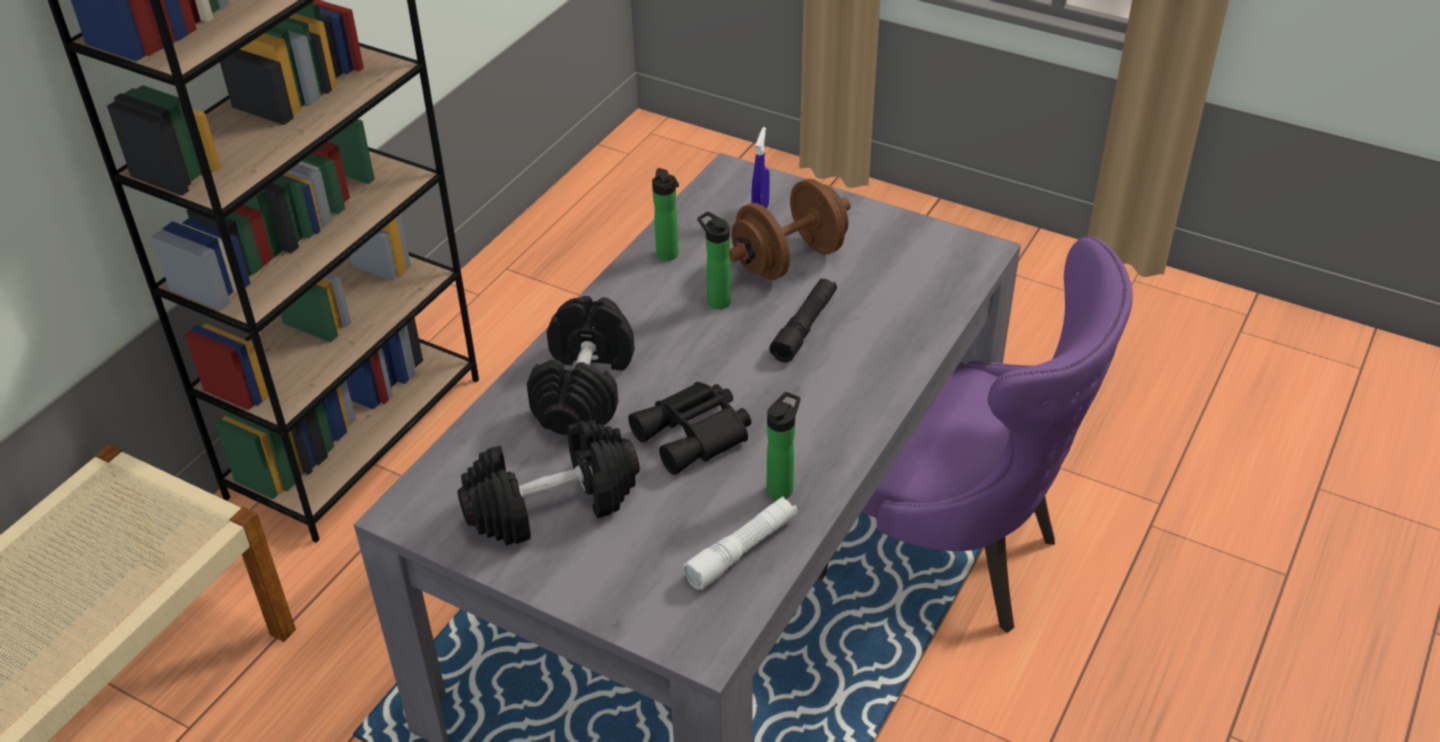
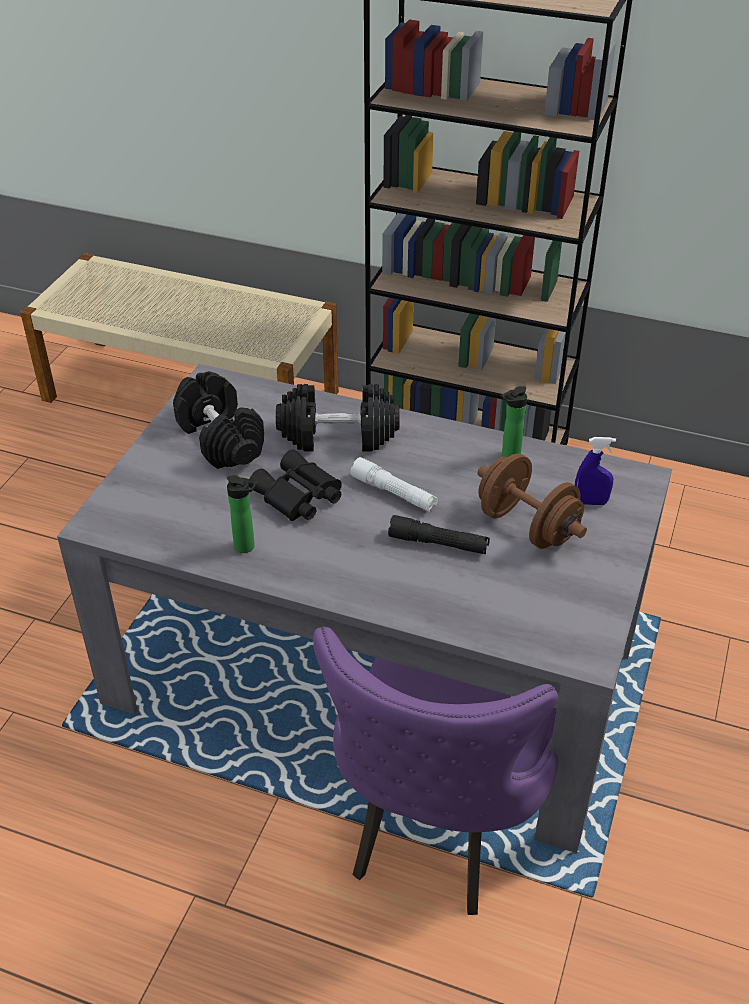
camera: 80 degrees right, 0 degrees up
(716, 300) = (459, 489): bottle -> none
(742, 550) = (182, 533): white flashlight -> white flashlight (394, 493)

